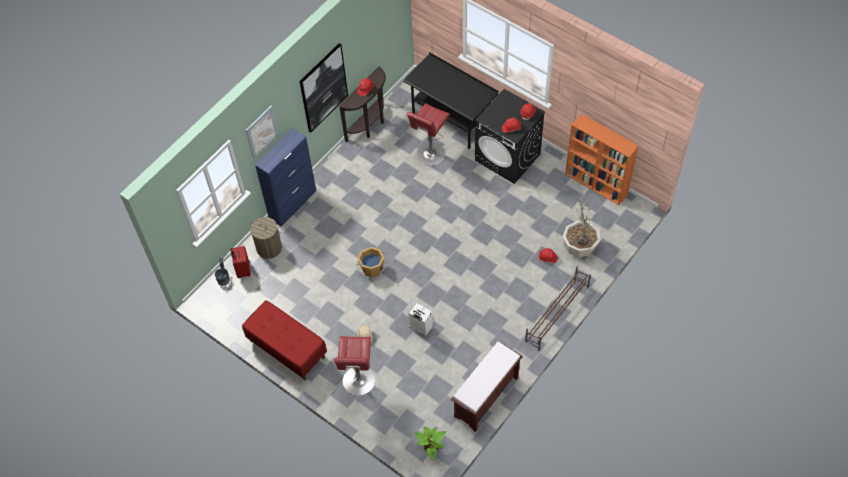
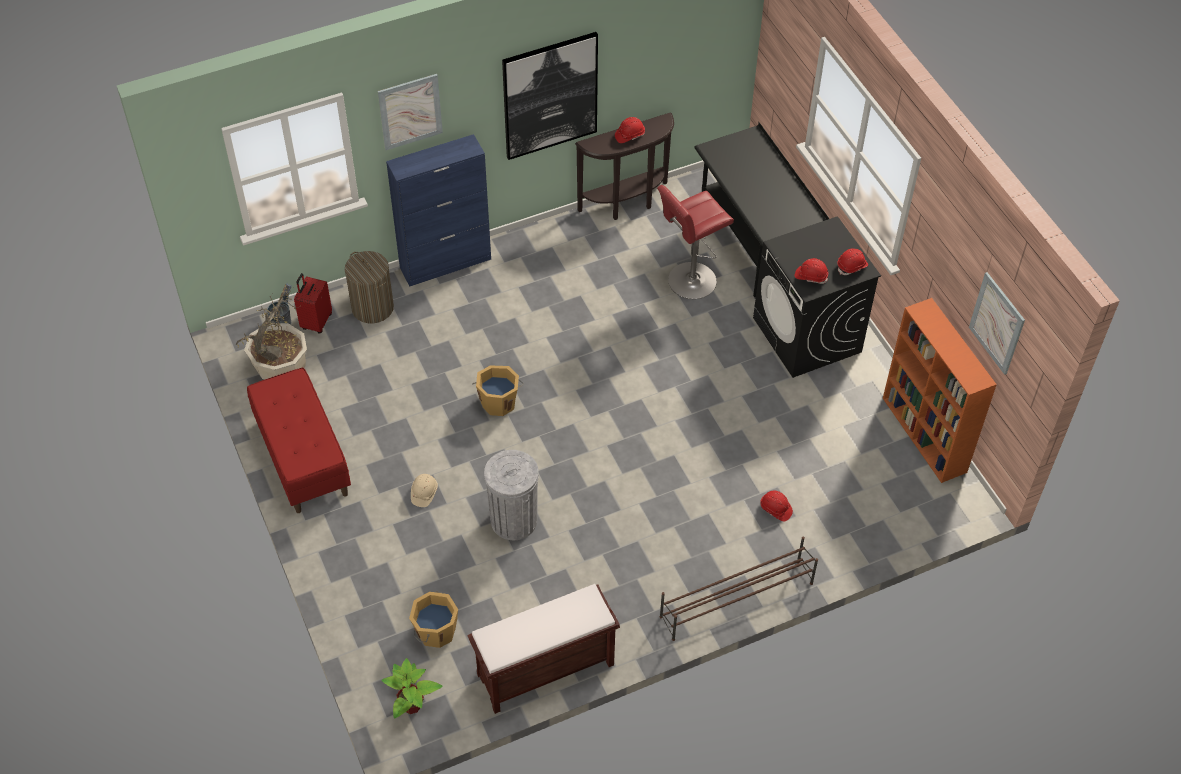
camera: 25 degrees right, 5 degrees down
(358, 383) = (370, 555): red stool -> none
(418, 405) = (435, 631): none -> orange bucket
(420, 328) = (513, 520): white suitcase -> grey trash can
(579, 247) = (836, 517): potted plant -> potted plant (281, 369)
(629, 115) = (997, 323): none -> picture

